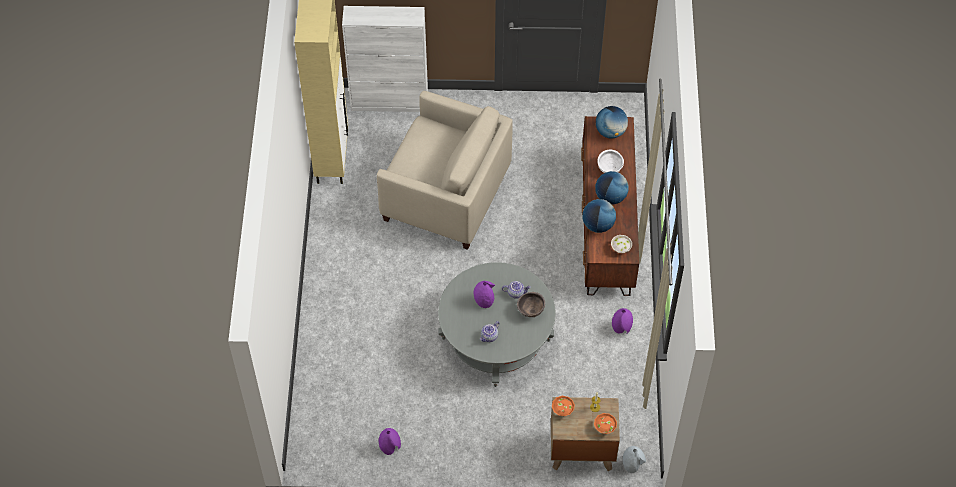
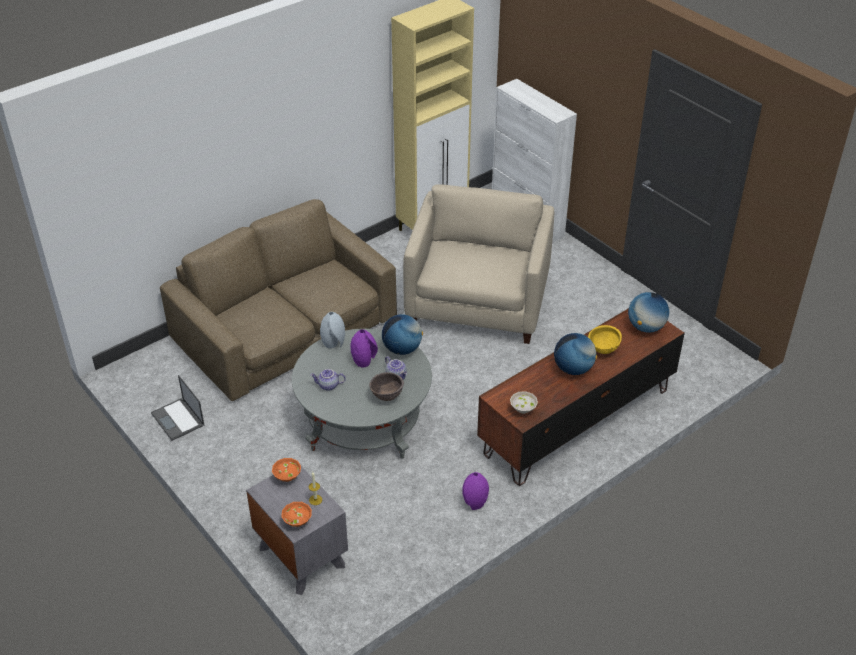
camera: 50 degrees right, 15 degrees down
(359, 326) = (286, 330): none -> brown sofa
(390, 447) = (178, 419): purple vase -> laptop
(445, 194) = (478, 302): beige armchair -> beige armchair turned 150 degrees counterclockwise
(581, 450) = (301, 556): brown nightstand -> grey nightstand
(598, 225) = (530, 378): globe -> globe (402, 349)
(609, 169) = (603, 350): white bowl -> yellow bowl
(632, 465) = (321, 609): grey vase -> grey vase (334, 343)

